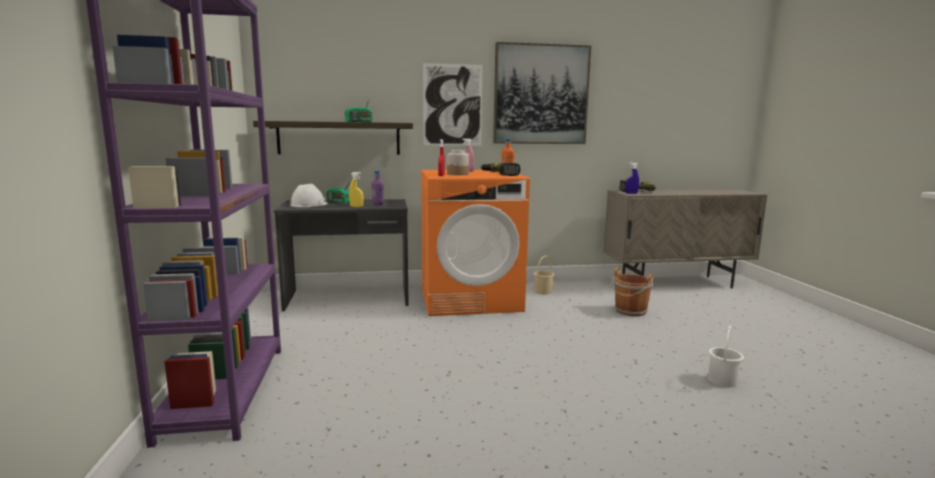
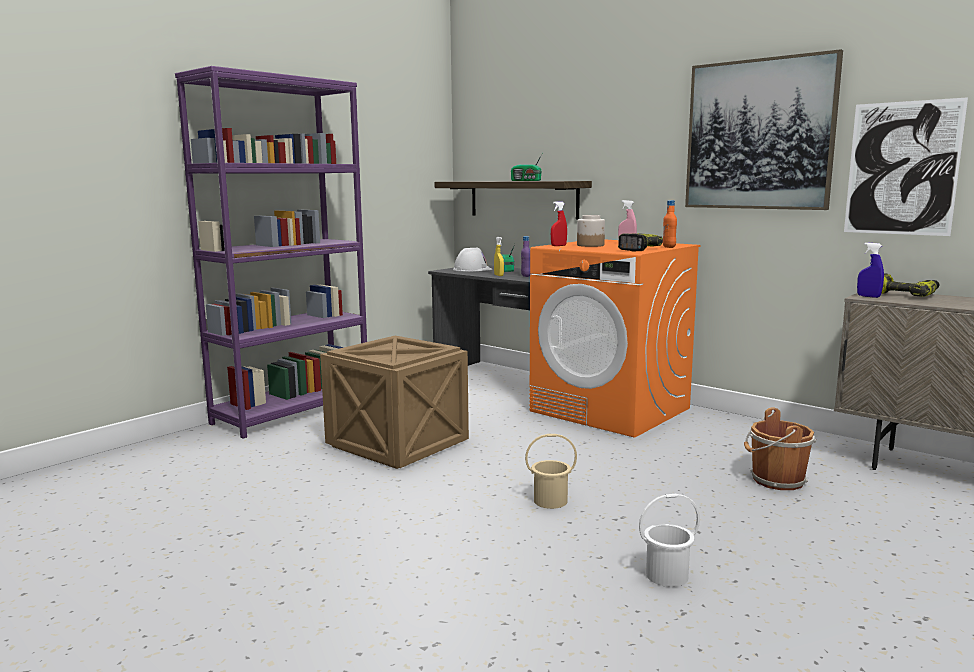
camera: 50 degrees right, 0 degrees up
(401, 376) = (396, 443): none -> crate
(452, 105) = (639, 156): picture -> picture (902, 168)
(542, 291) = (718, 427): beige bucket -> beige bucket (550, 501)

